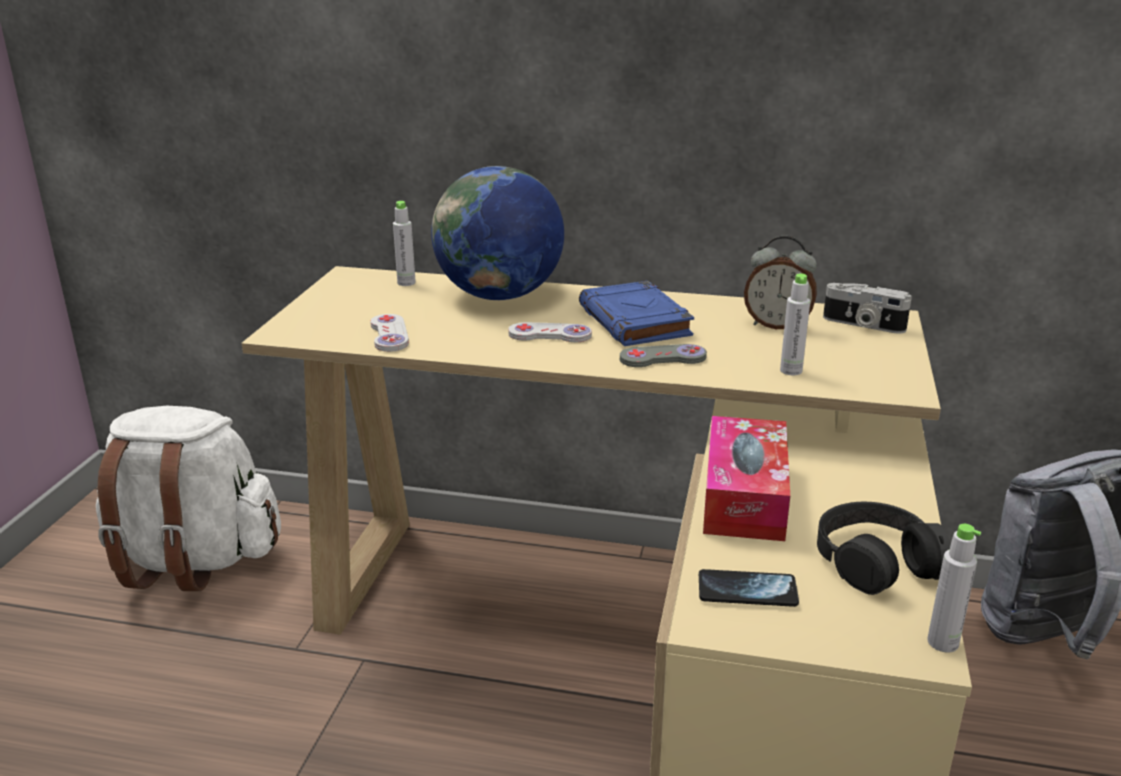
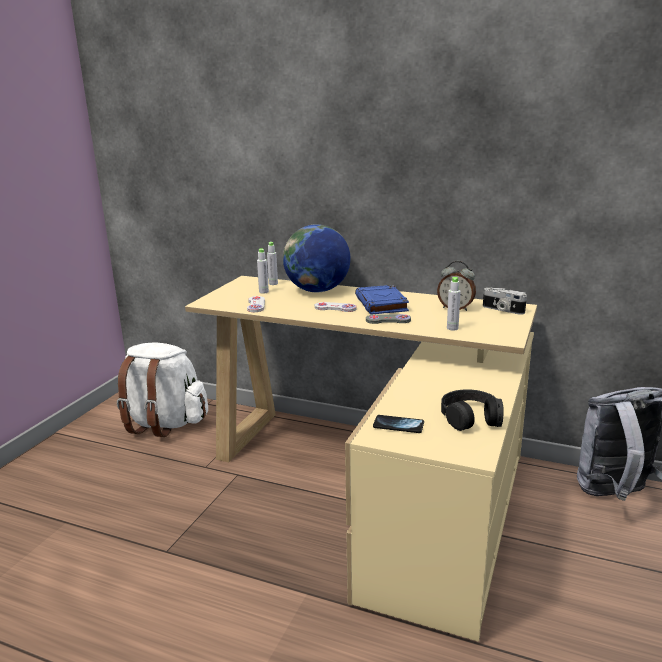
camera: 10 degrees right, 5 degrees down
(744, 496) = (415, 387): tissue box -> none
(942, 642) = (488, 453): grey bottle -> grey bottle (263, 292)

